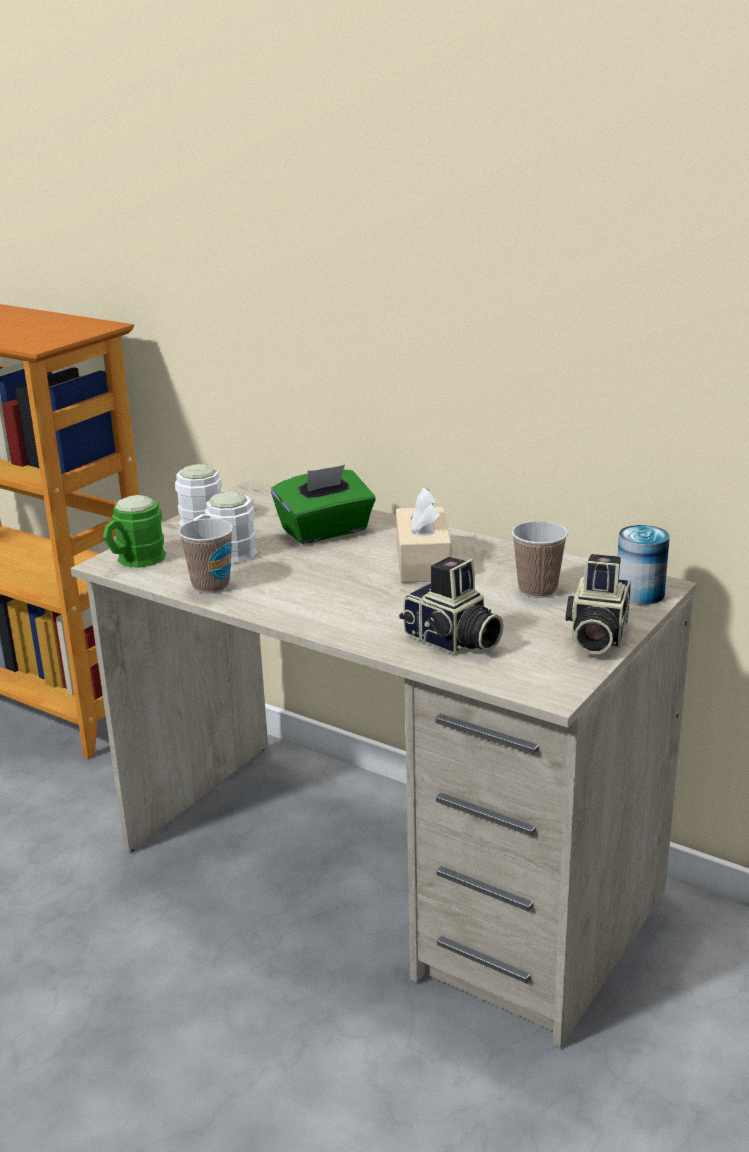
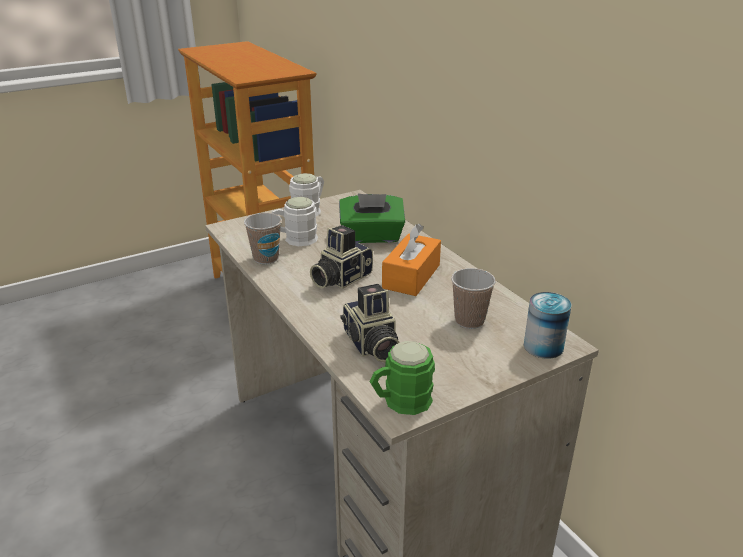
camera: 25 degrees right, 5 degrees up
(134, 560) = (242, 229): green mug -> green mug (400, 402)
(423, 562) = (411, 276): beige tissue box -> orange tissue box
(595, 636) = (475, 374): camera -> camera (340, 278)

